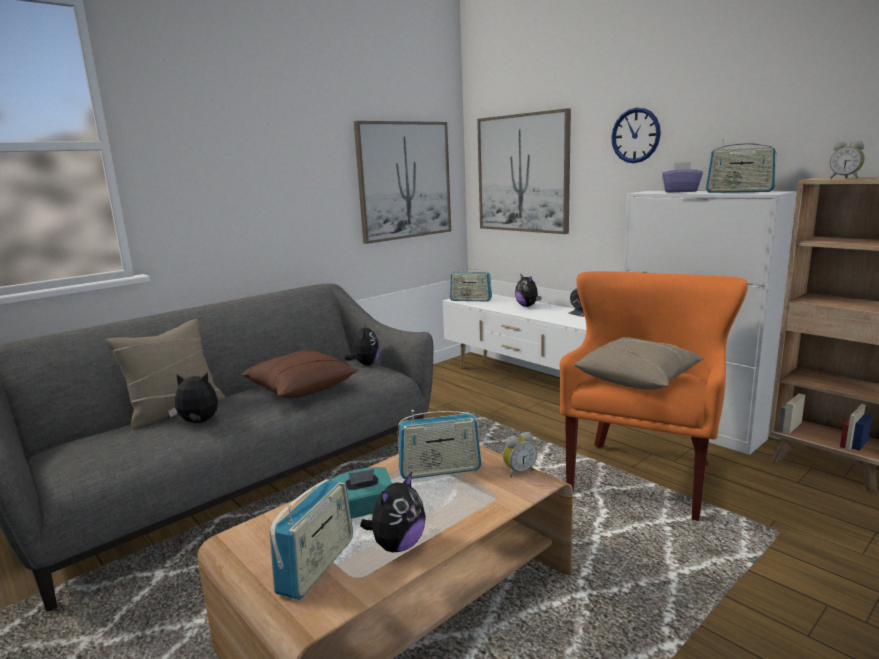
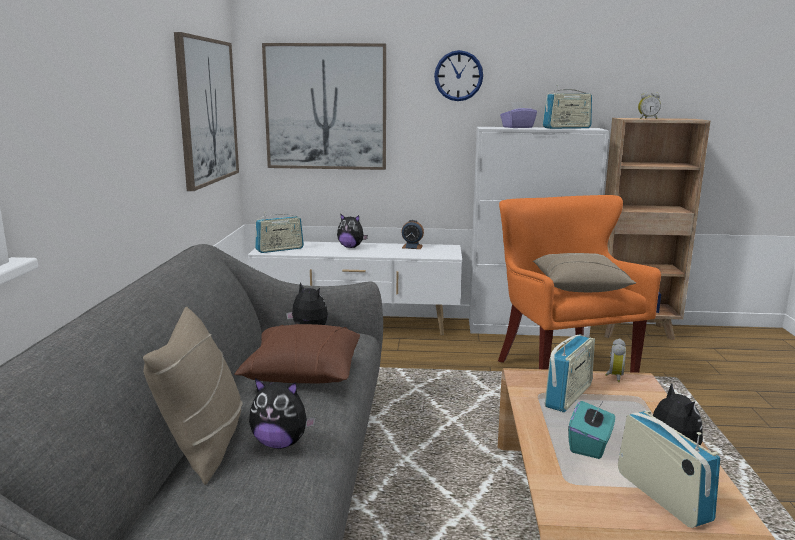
camera: 45 degrees left, 0 degrees up
(198, 423) = (280, 443): plush toy -> plush toy turned 120 degrees counterclockwise

